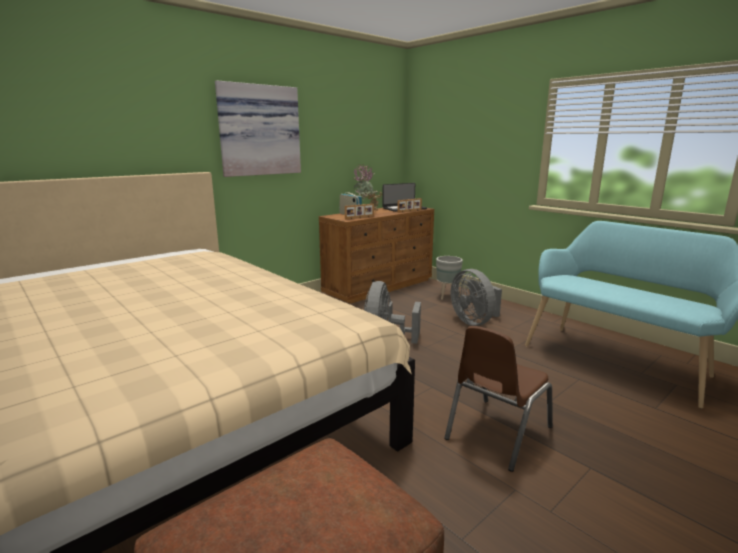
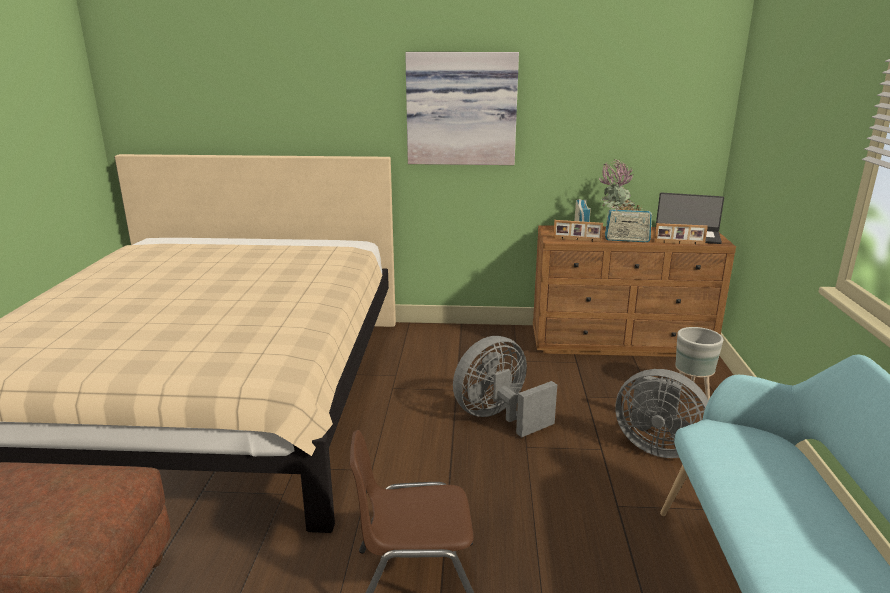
camera: 45 degrees right, 5 degrees up
(383, 214) = (627, 240): none -> radio
(474, 321) = (656, 445): grey fan -> grey fan turned 75 degrees counterclockwise

